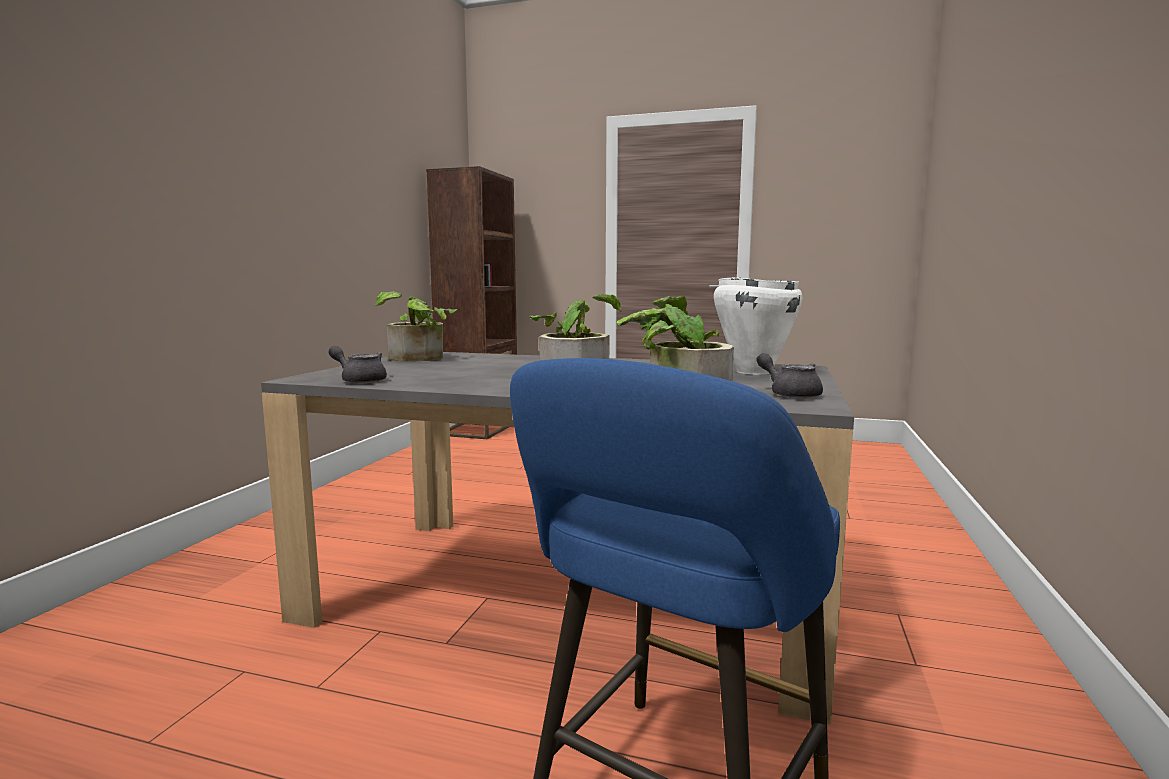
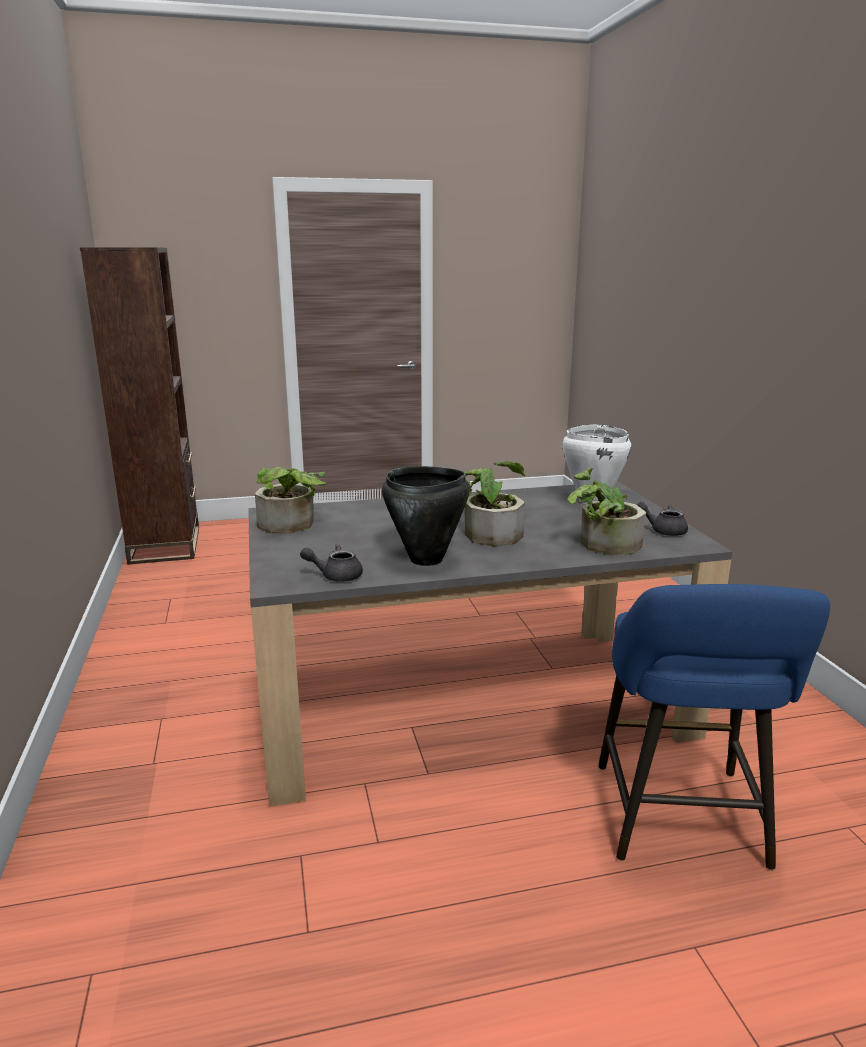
camera: 30 degrees left, 10 degrees up
(464, 382) = (426, 559): none -> black cooking pot

